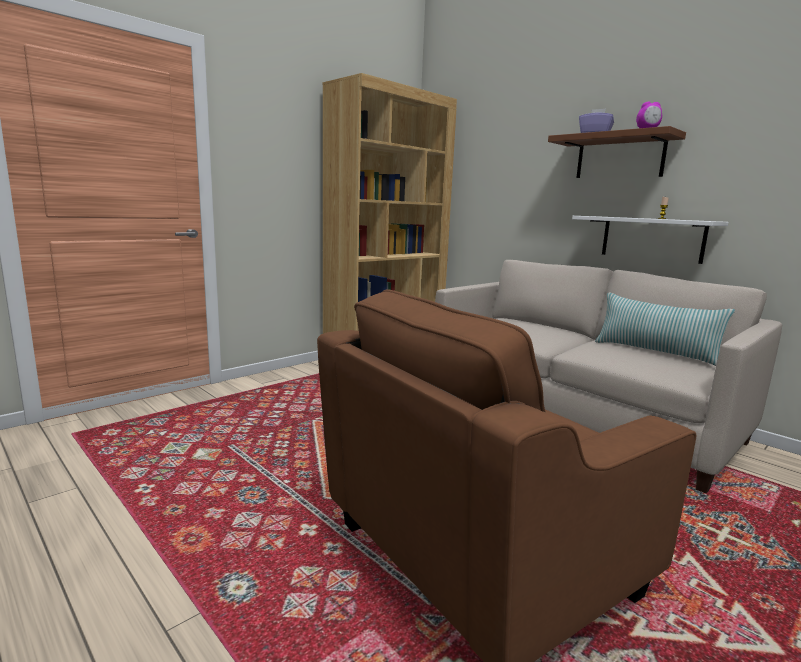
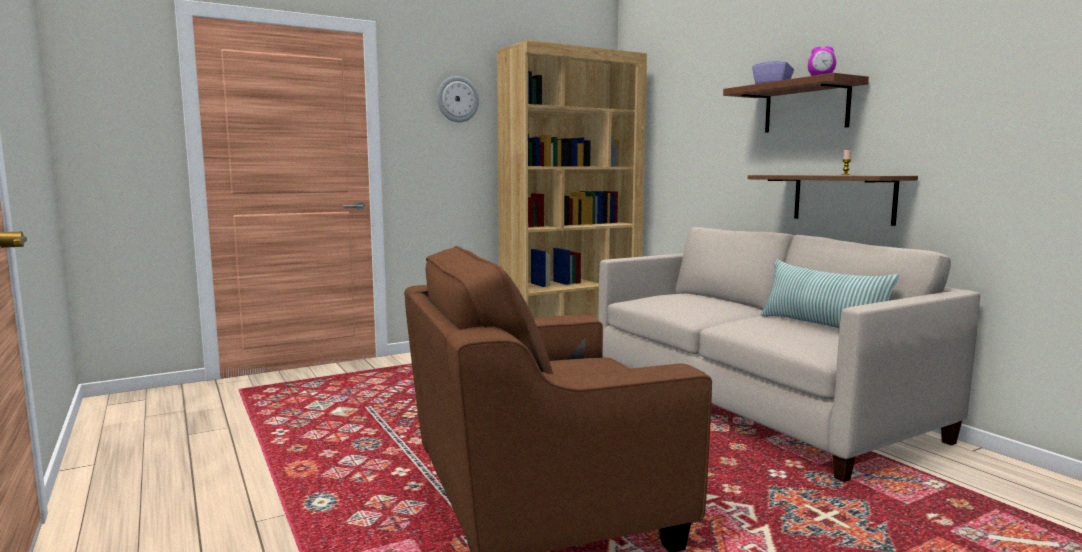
camera: 15 degrees right, 5 degrees down
(285, 128) = (457, 99): none -> wall clock
(652, 239) = (843, 198): white shelf -> brown shelf

